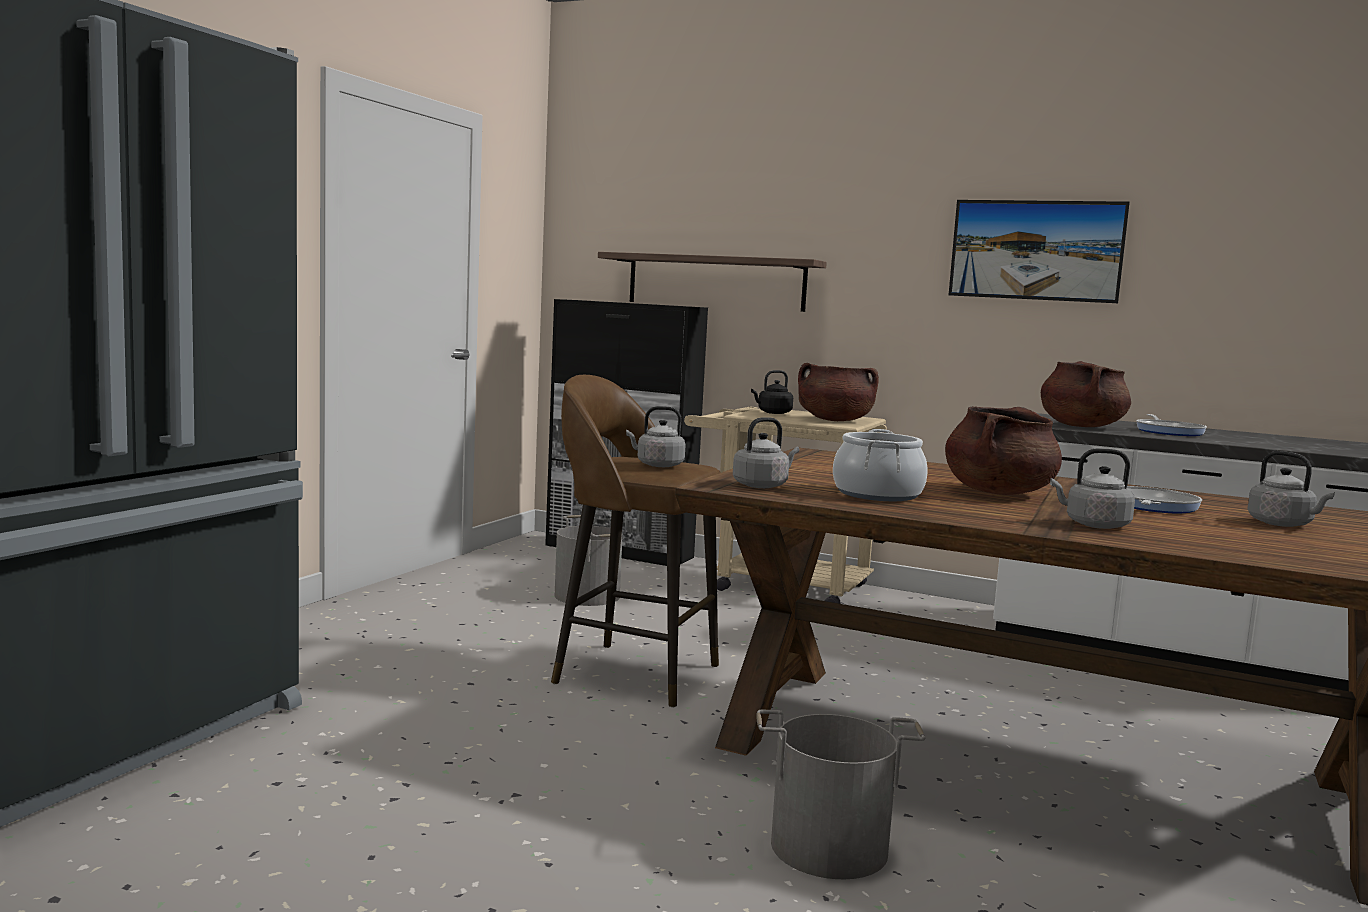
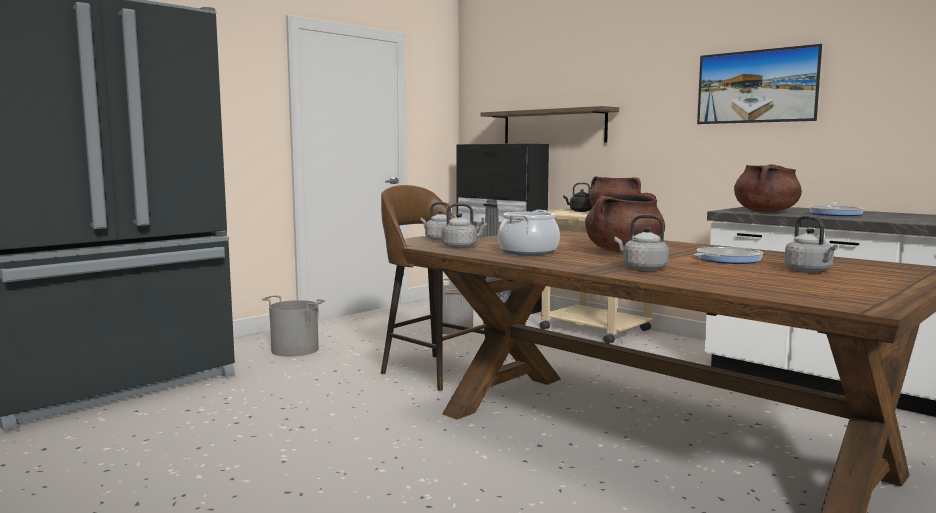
camera: 20 degrees right, 0 degrees up
(829, 848) = (453, 472): grey bucket -> grey bucket (294, 350)

